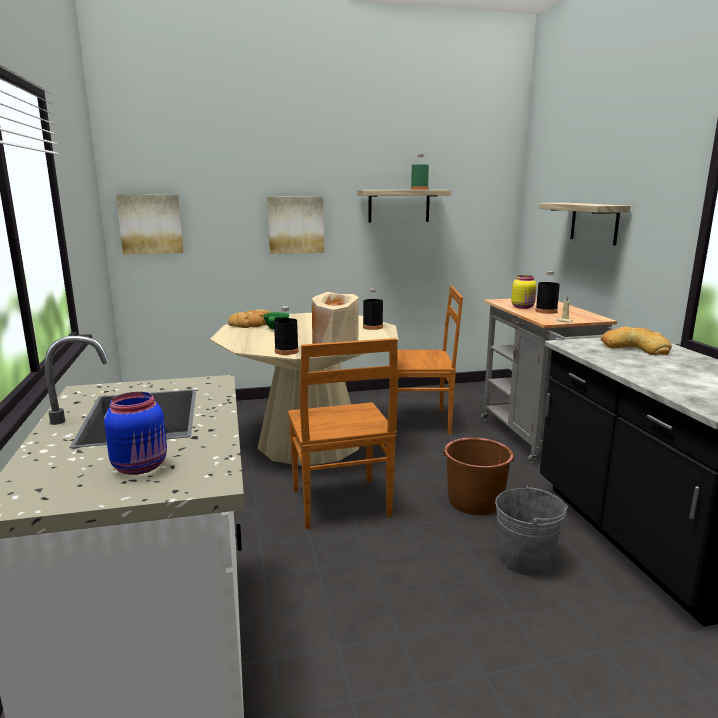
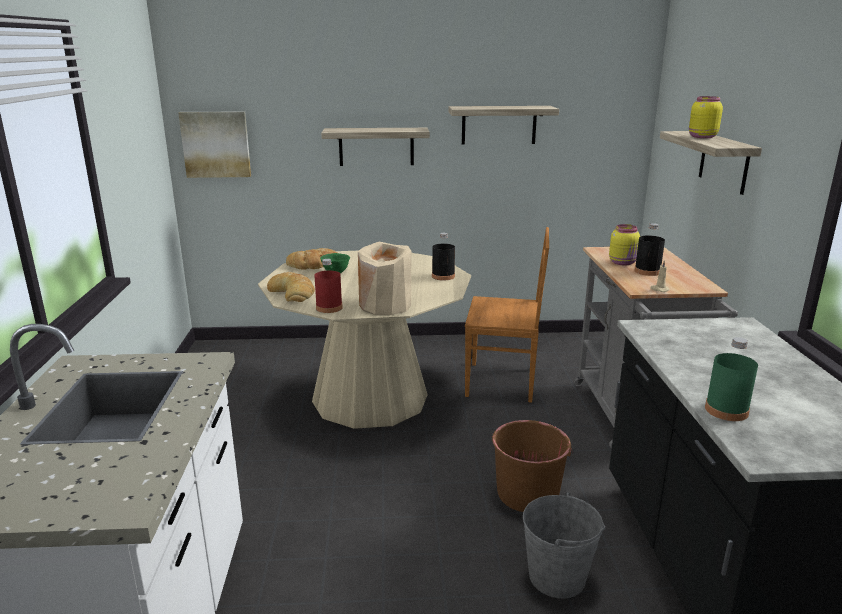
camera: 10 degrees right, 5 degrees up
(141, 467) = (71, 479): blue jar -> none
(286, 351) = (329, 308): black bottle -> red bottle
(296, 225) = (376, 146): picture -> shelf
(341, 504) = (377, 481): brown chair -> none
(419, 189) = (522, 107): green bottle -> green bottle (726, 410)
(576, 203) = (701, 137): none -> yellow jar
(635, 348) = (723, 340): bread -> bread (293, 292)

